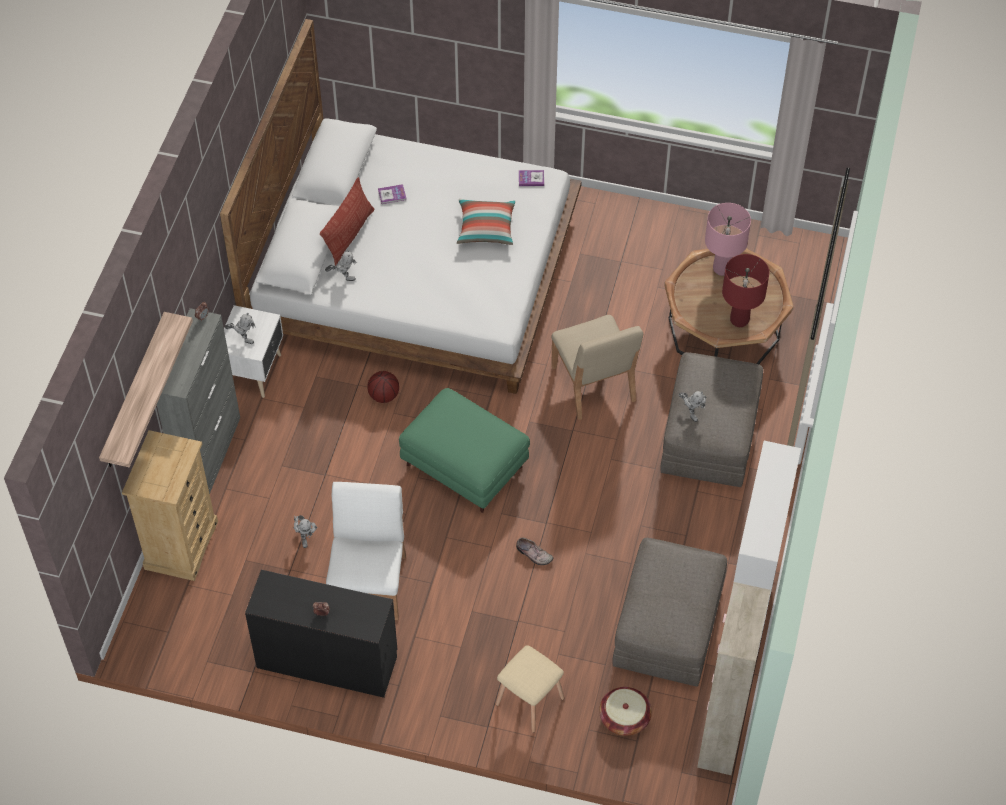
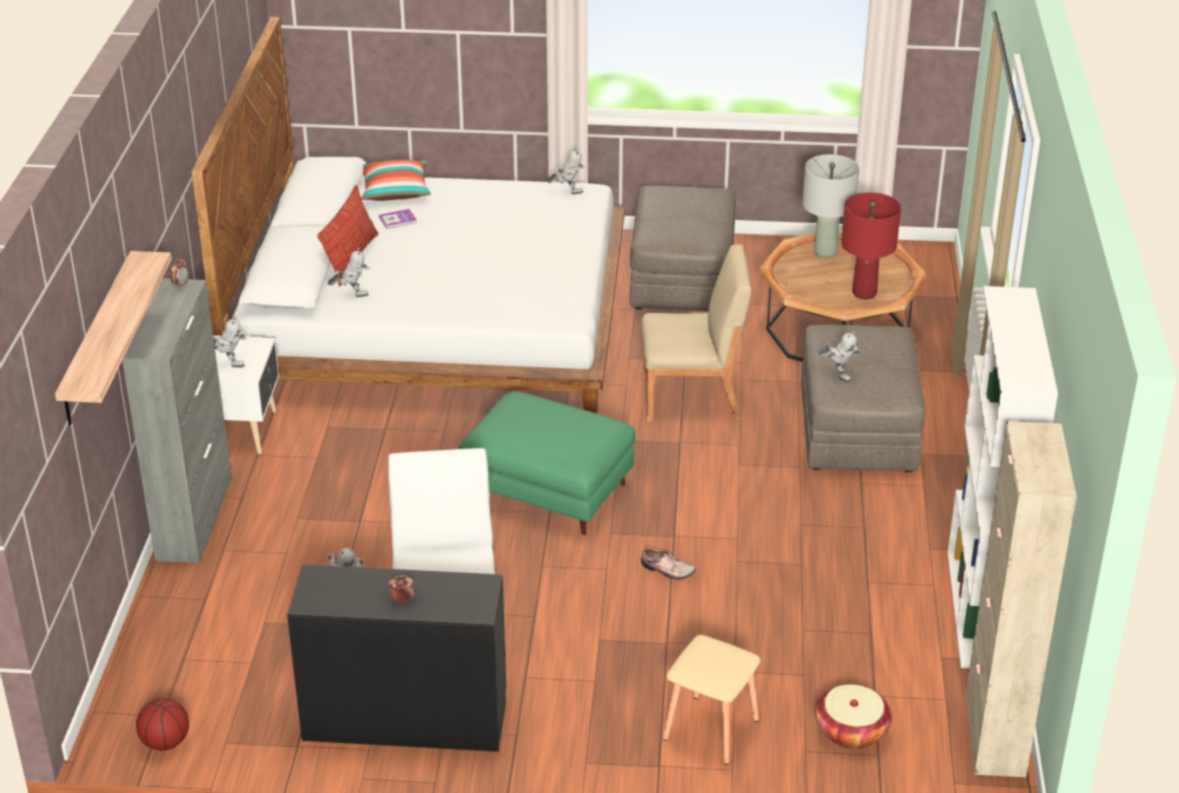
camera: 10 degrees left, 20 degrees down
(181, 544) = (168, 616): beige dresser -> none
(384, 395) = (422, 435): basketball -> basketball (165, 742)
(486, 228) = (524, 237): pillow -> pillow (394, 191)
(531, 179) = (567, 192): book -> toy robot
(593, 385) = (692, 397): beige chair -> beige chair turned 60 degrees counterclockwise
(668, 628) = (875, 625): grey ottoman -> grey ottoman (682, 279)
(721, 269) = (825, 252): pink table lamp -> grey table lamp

